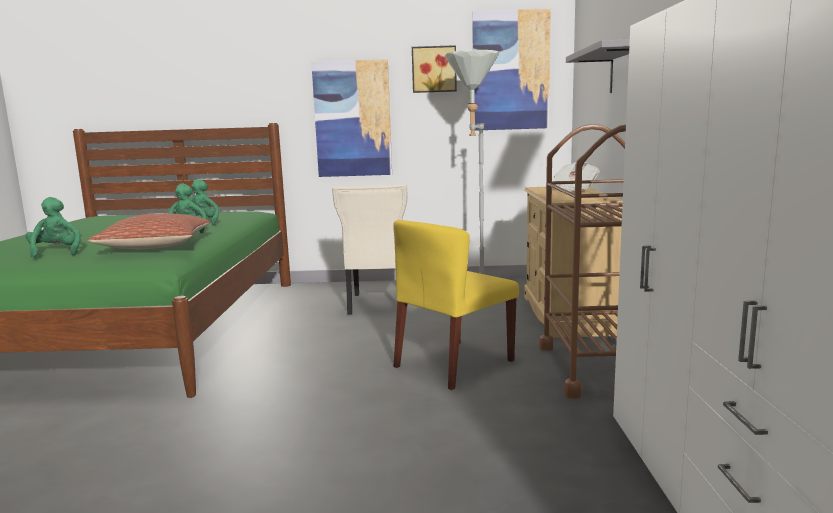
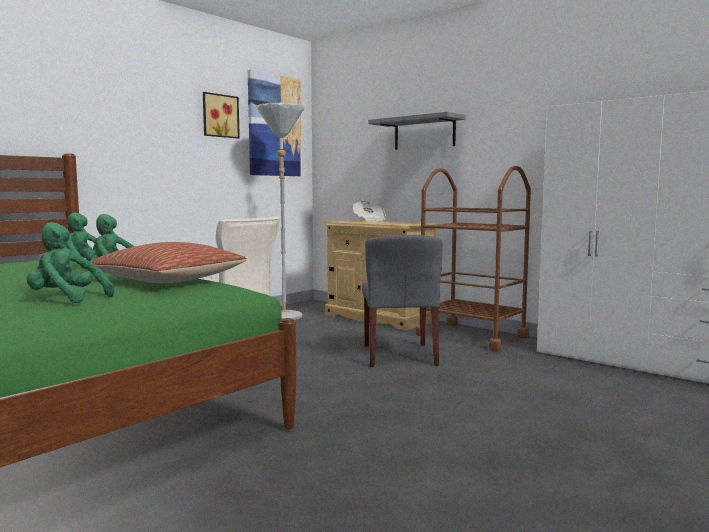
camera: 50 degrees left, 5 degrees down
(353, 119) = (148, 156): picture -> none
(453, 364) = (399, 355): yellow chair -> grey chair

